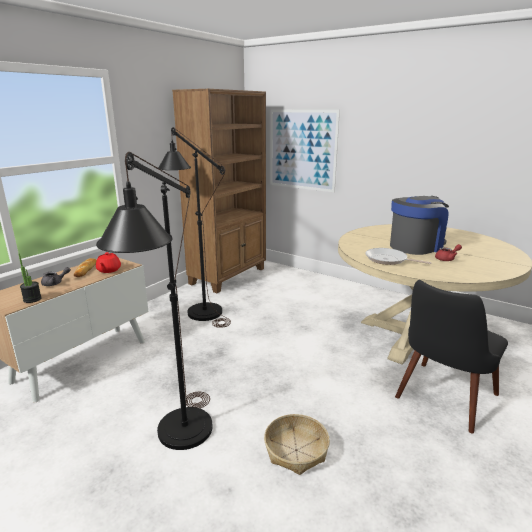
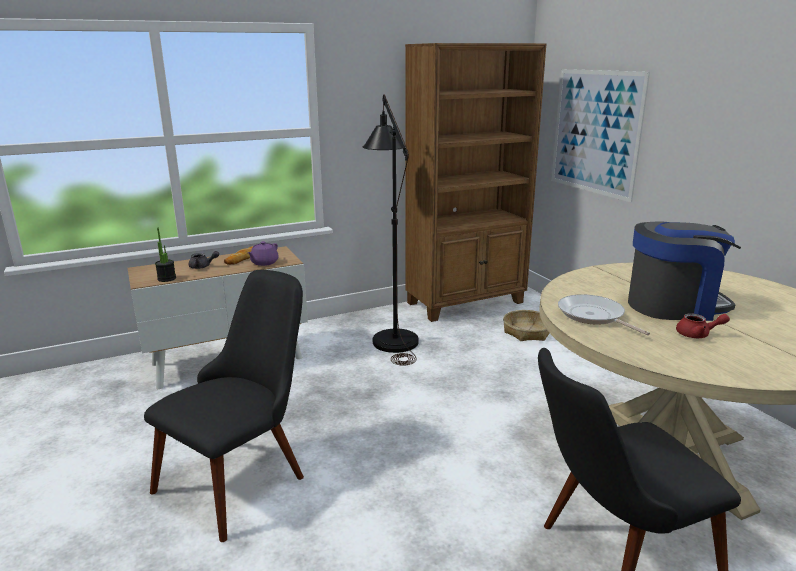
camera: 30 degrees right, 0 degrees up
(108, 270) = (264, 263): red teapot -> purple teapot
(180, 441) = (243, 474): black floor lamp -> black chair
(296, 450) = (350, 535): basket -> basket (527, 332)

